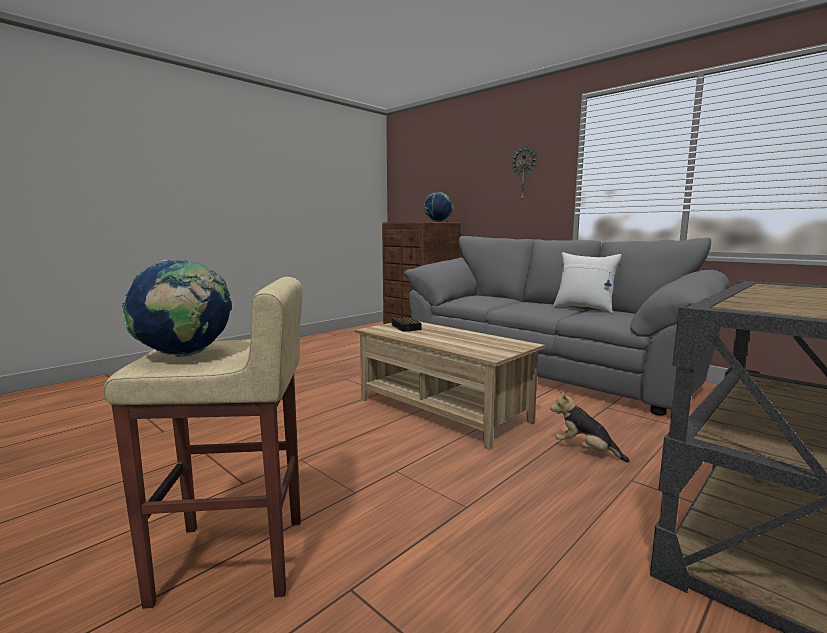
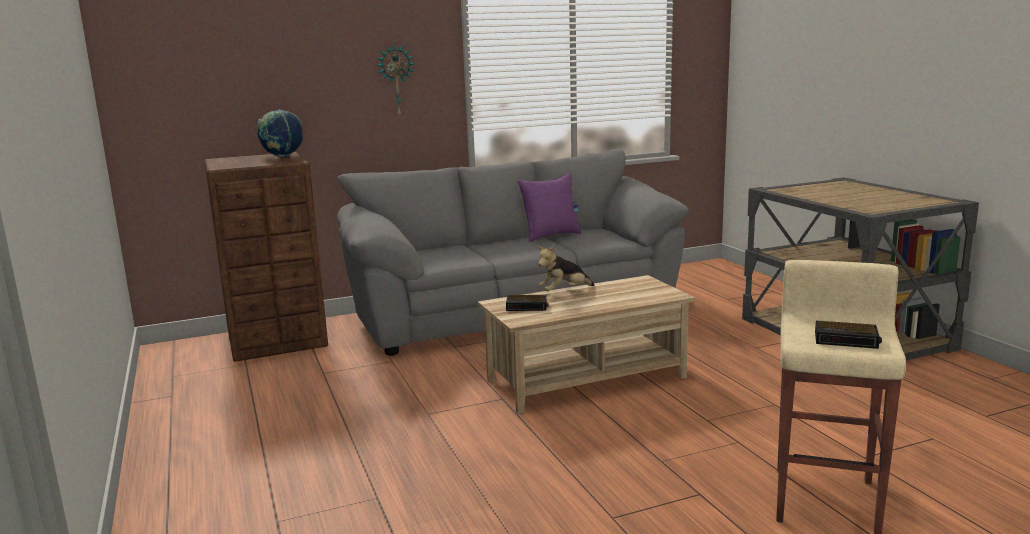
camera: 65 degrees left, 5 degrees up
(184, 356) = (847, 340): globe -> alarm clock
(584, 309) = (551, 236): white pillow -> purple pillow
(585, 450) = (706, 347): plush toy -> plush toy (564, 292)

